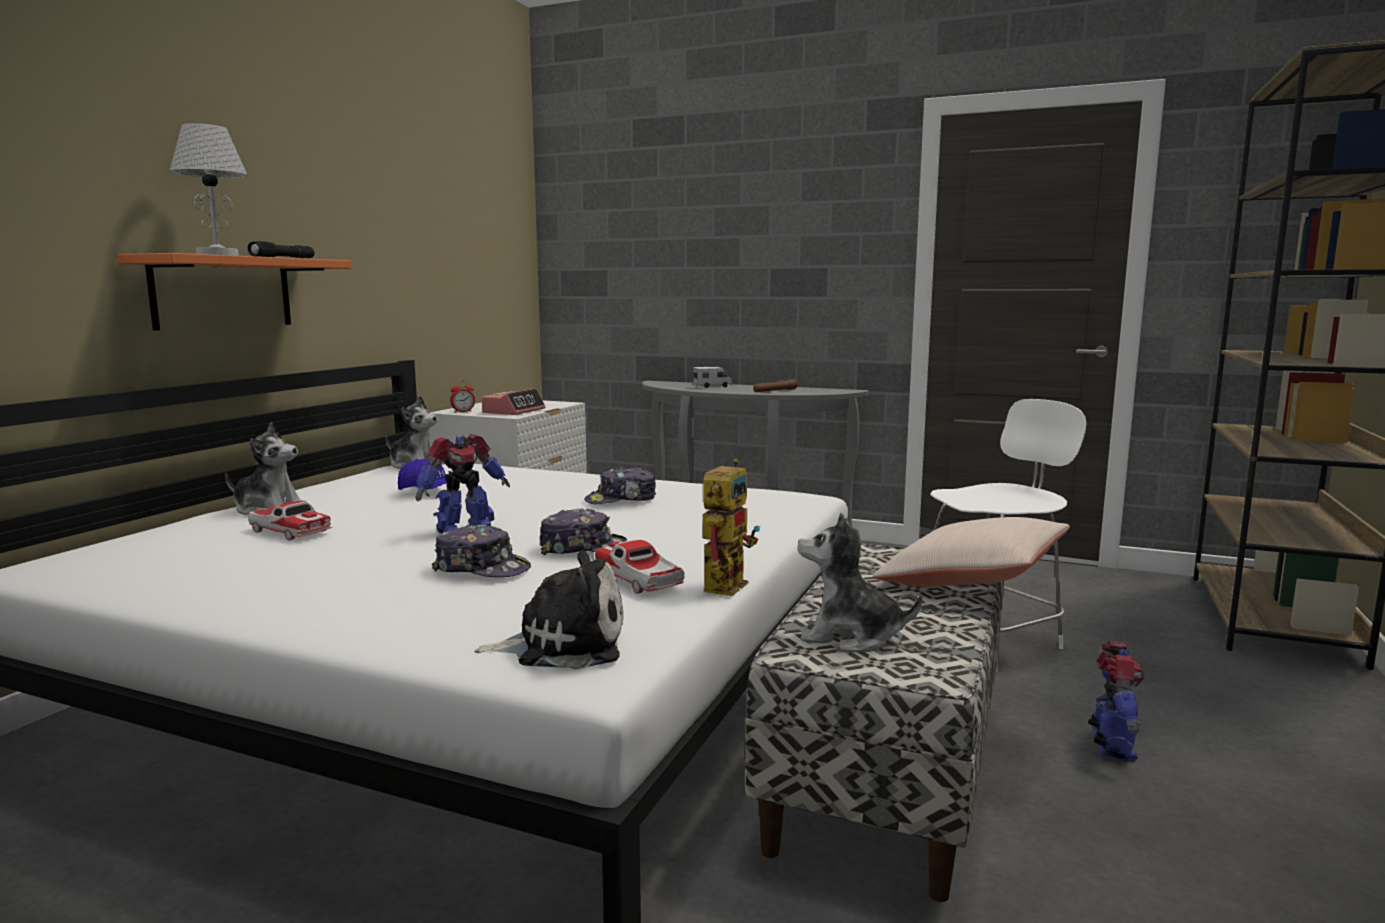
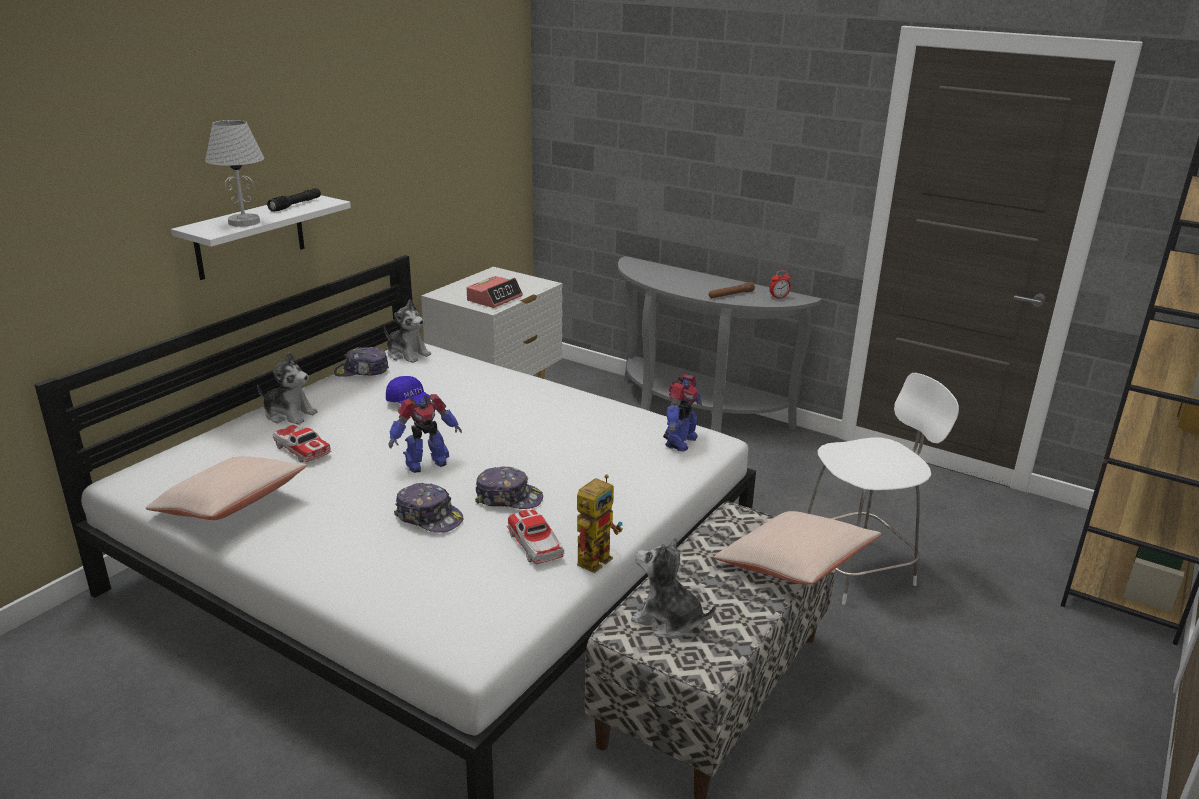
camera: 10 degrees right, 15 degrees up
(185, 580) = (230, 506): none -> beige pillow
(223, 292) = (250, 236): orange shelf -> white shelf
(463, 412) = (451, 296): alarm clock -> alarm clock (778, 297)
(563, 645) = (463, 614): plush toy -> none
(621, 500) = (558, 430): cap -> cap (362, 371)
(712, 387) = (678, 278): toy truck -> none
(1111, 747) = (894, 693): toy robot -> toy robot (679, 442)

